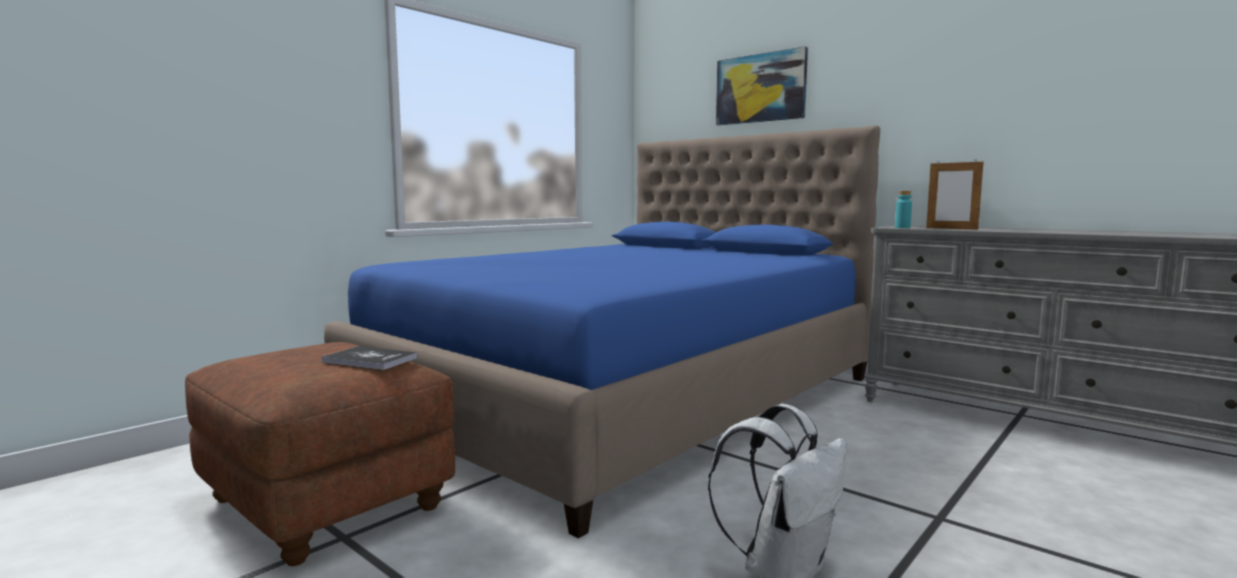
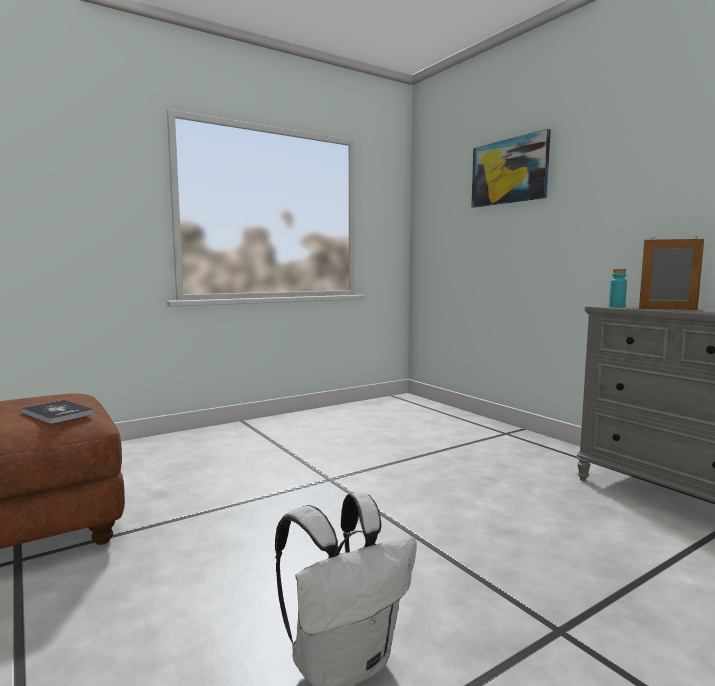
camera: 15 degrees right, 0 degrees up
(627, 397) = (351, 453): blue bed -> none
(951, 228) = (667, 309): picture frame -> picture frame turned 135 degrees clockwise

